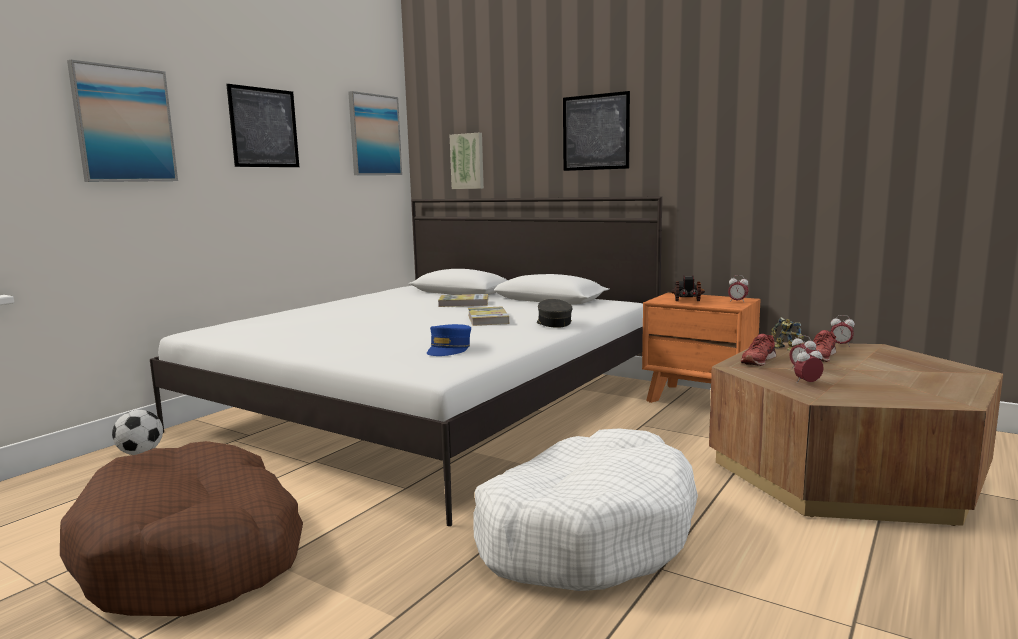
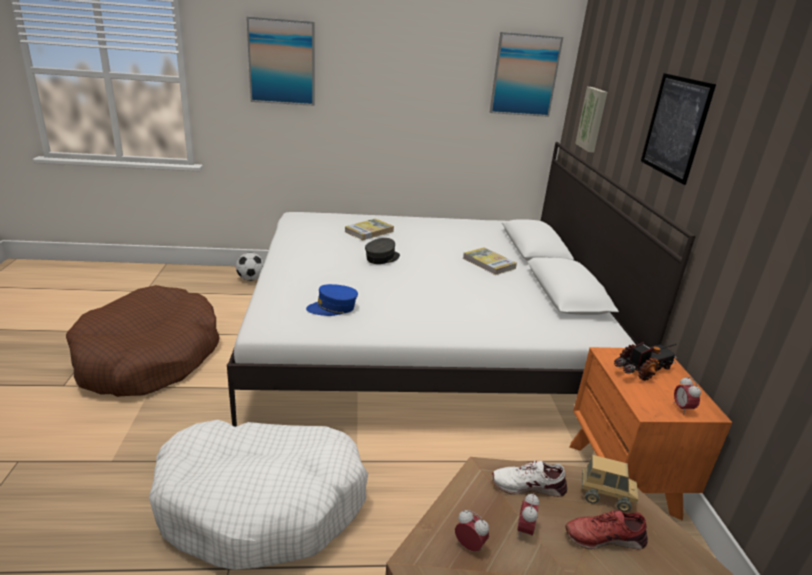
camera: 50 degrees right, 15 degrees up
(264, 127) = (399, 66): picture -> none
(488, 319) = (445, 291): book -> book (369, 231)
(553, 323) = (470, 323): grey cap -> grey cap (382, 258)
(758, 360) = (528, 485): red shoe -> white shoe
(785, 349) = (605, 497): toy robot -> toy truck
(840, 345) = (687, 548): alarm clock -> none

